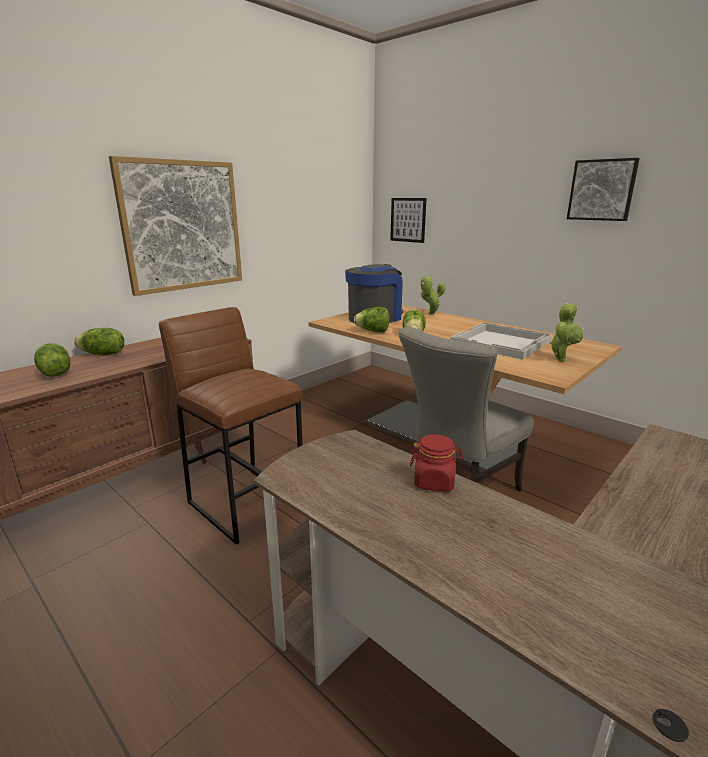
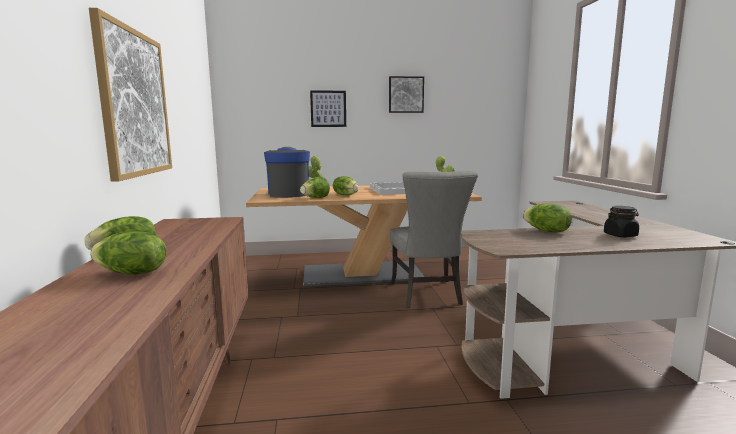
camera: 50 degrees left, 10 degrees down
(244, 503) = (324, 362): brown stool -> none
(408, 220) = (256, 117): picture -> picture (328, 108)
(434, 481) = (546, 231): red jar -> lettuce
(507, 553) = (620, 235): none -> black jar

